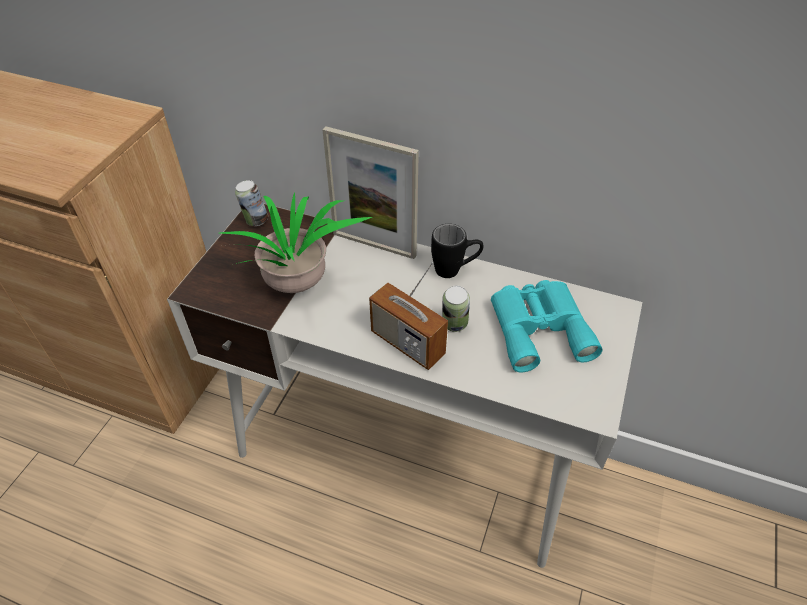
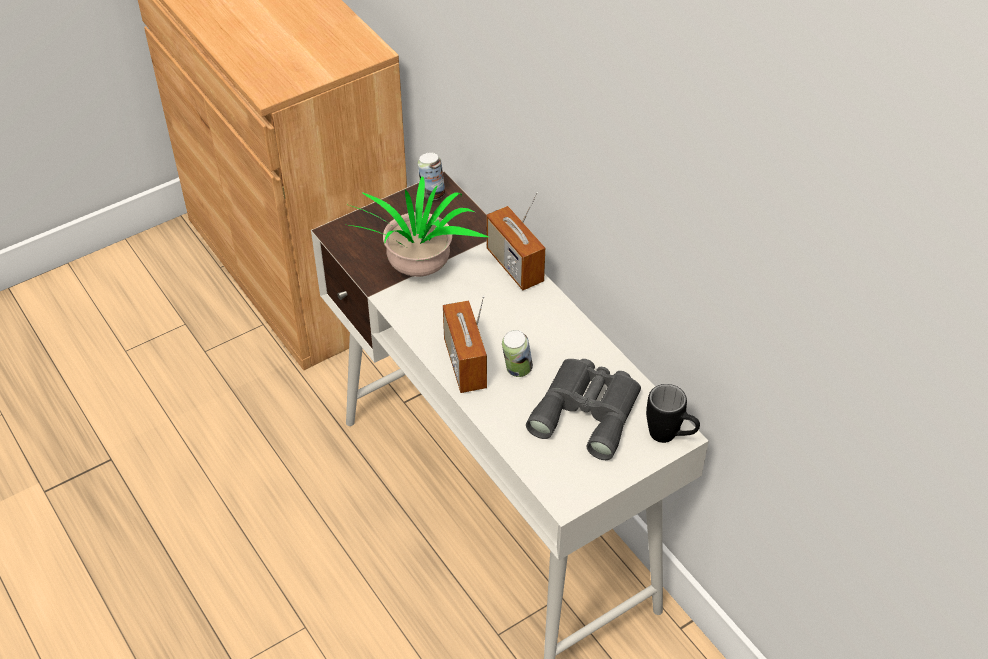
camera: 35 degrees right, 0 degrees up
(374, 244) = (514, 266): picture frame -> radio
(455, 270) = (564, 325): black mug -> black mug (670, 437)
(538, 327) = (588, 410): turquoise binoculars -> grey binoculars

